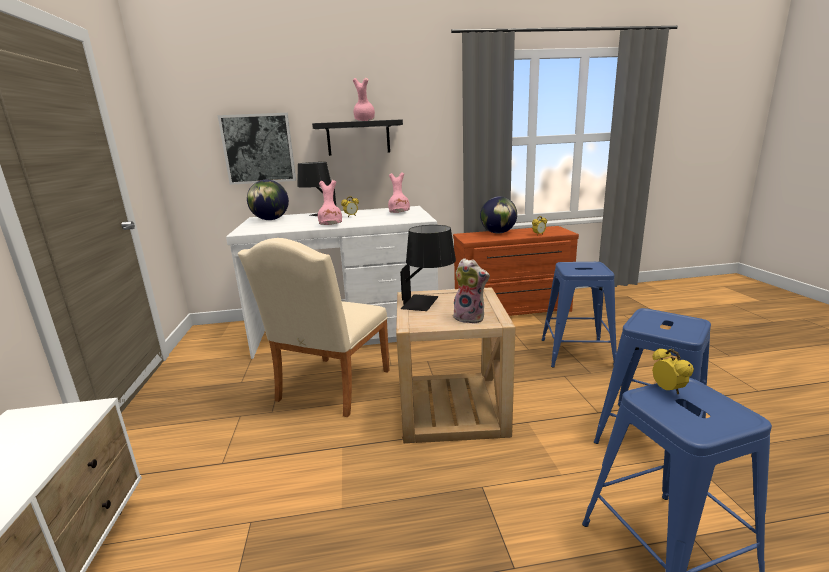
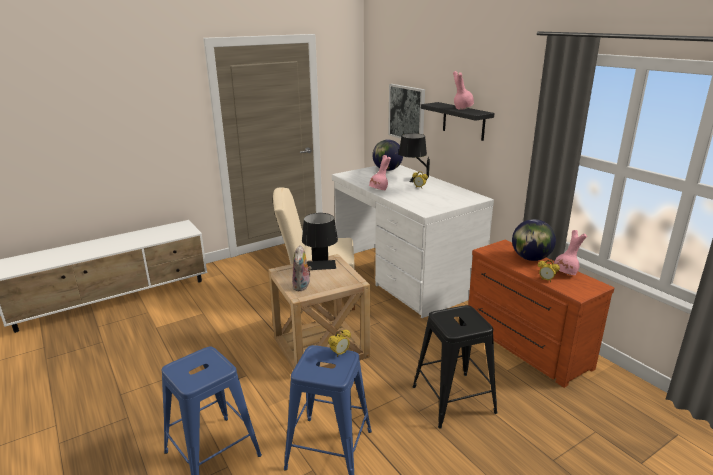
camera: 65 degrees right, 5 degrees up
(399, 213) = (446, 199): pink vase -> pink vase (566, 274)
(576, 353) = (453, 399): blue stool -> black stool
(667, 390) = (215, 360): alarm clock -> alarm clock (340, 353)

